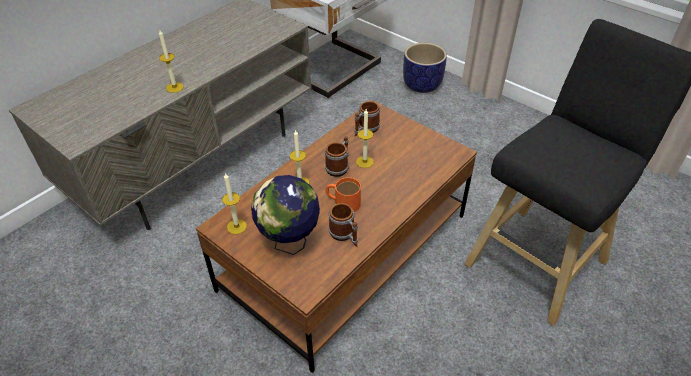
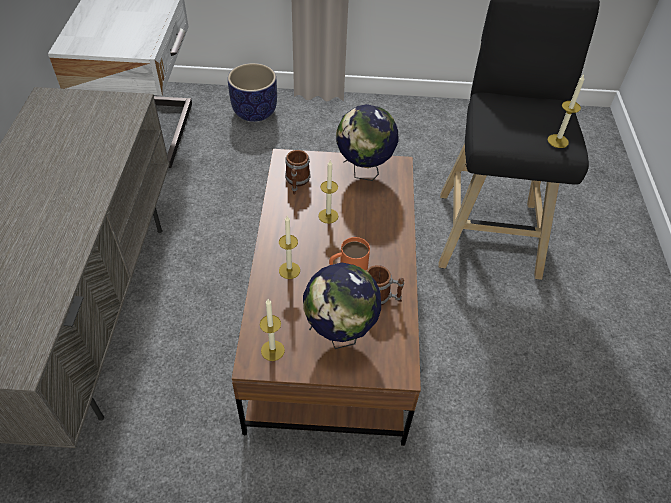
camera: 40 degrees left, 5 degrees up
(174, 87) = (73, 235): candle -> candle (558, 141)
(339, 166) = (309, 233): mug -> none
(424, 145) = (364, 172): none -> globe

